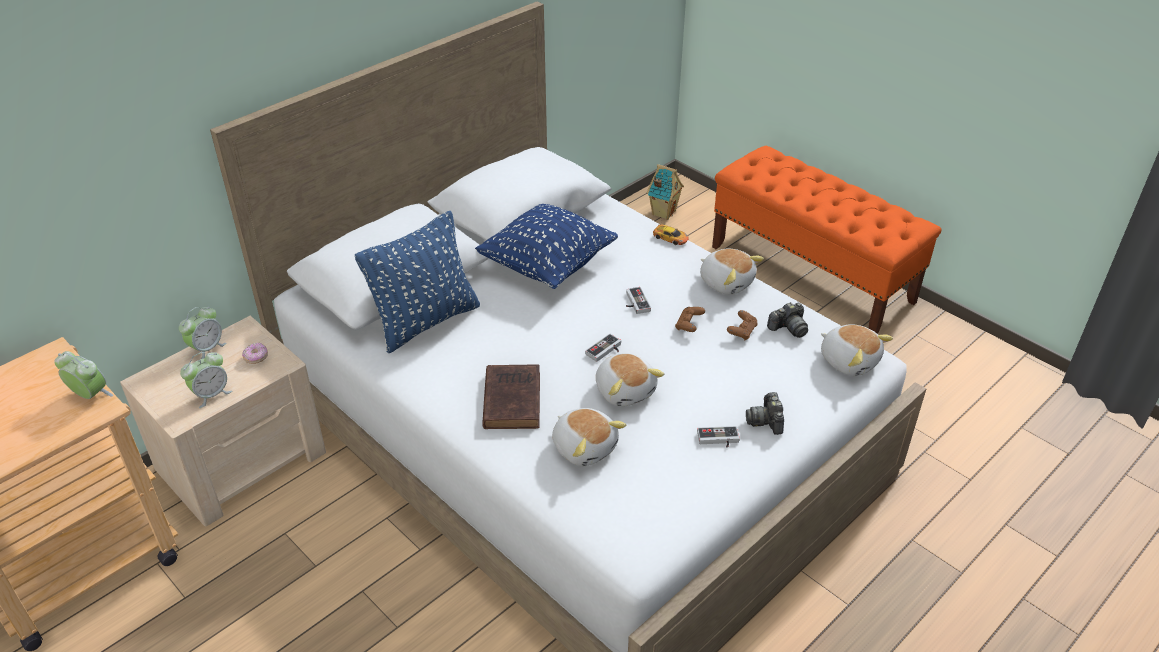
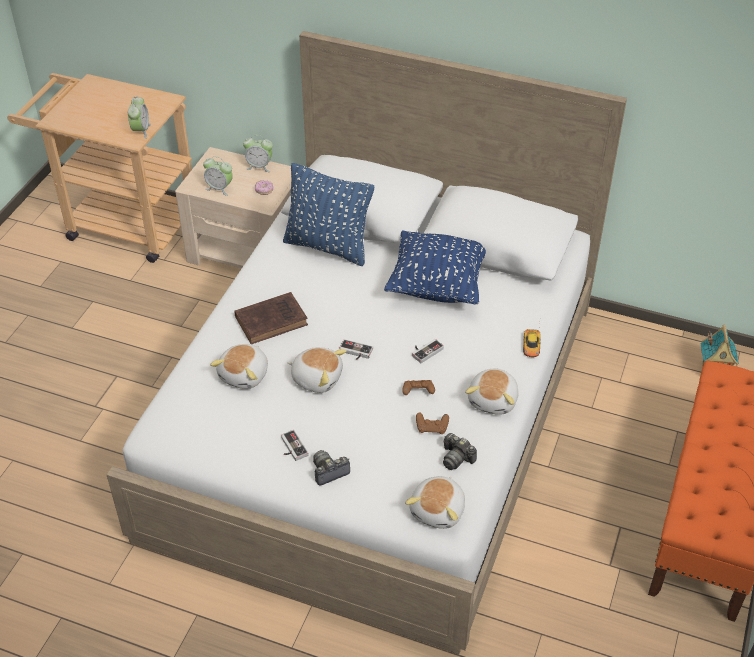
camera: 65 degrees right, 5 degrees up
(625, 390) = (317, 378): plush toy -> plush toy turned 105 degrees counterclockwise

